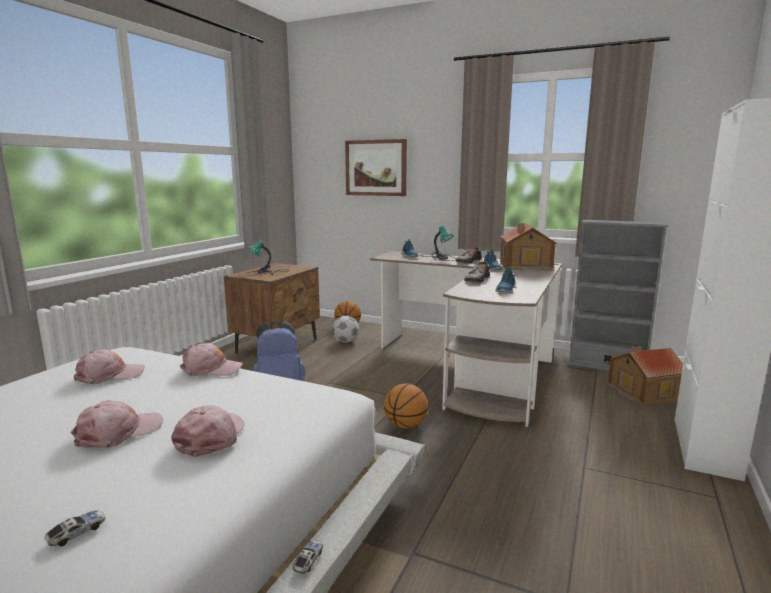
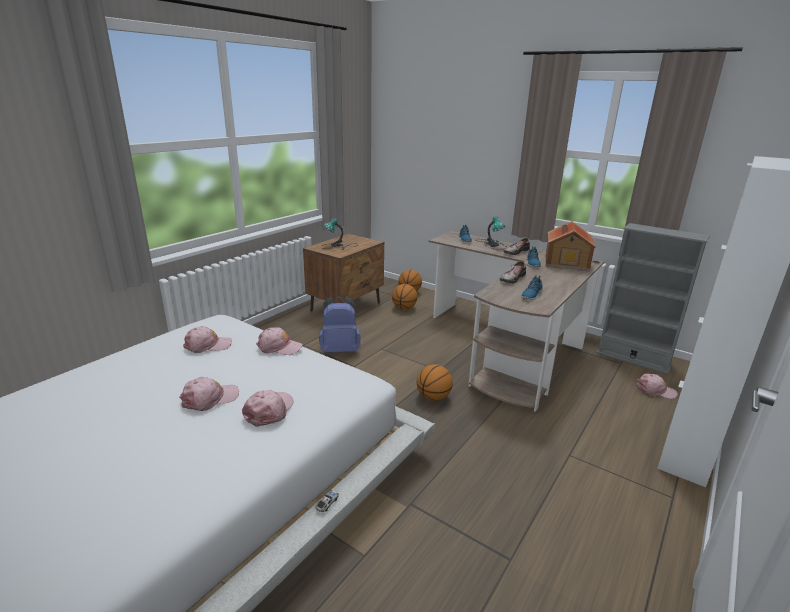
camera: 10 degrees right, 10 degrees up
(77, 533) = (180, 472): toy car -> none
(346, 341) = (404, 308): football -> basketball
(376, 168) = (444, 150): picture -> none
(643, 392) = (655, 390): toy house -> pink cap

